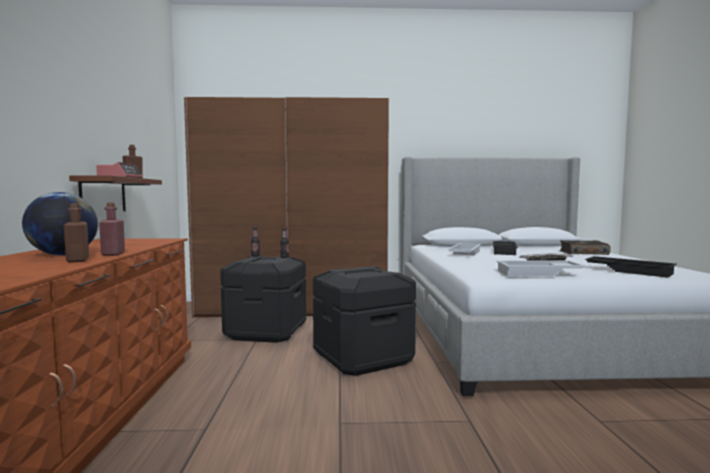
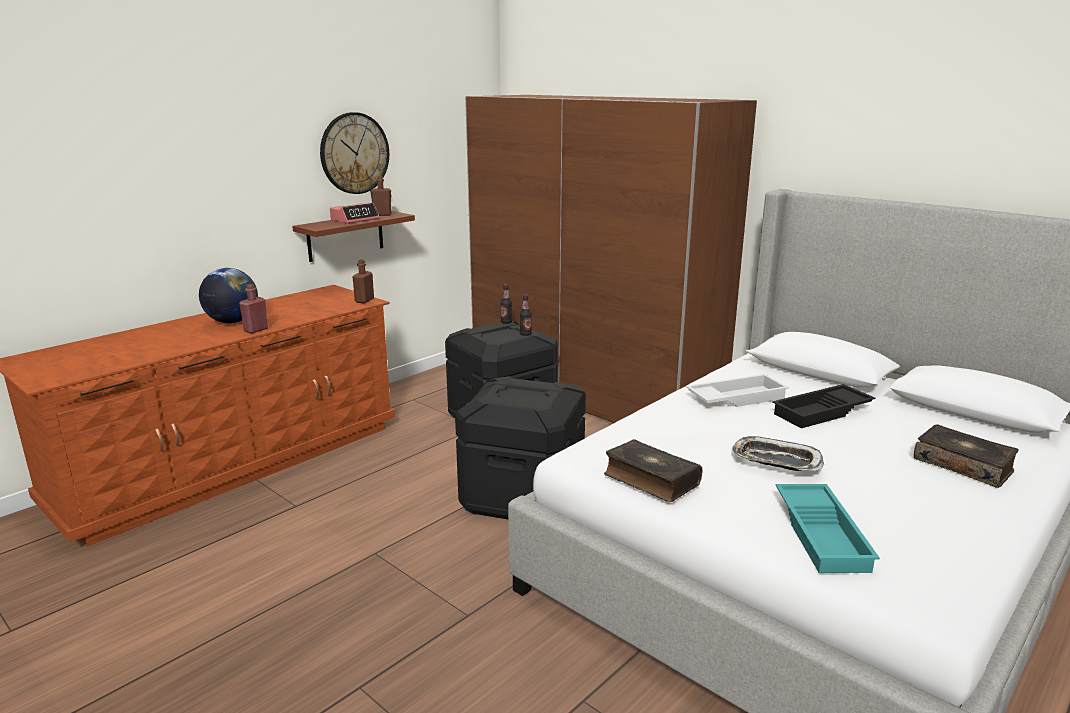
camera: 45 degrees right, 15 degrees up
(78, 260) = (215, 337): brown bottle -> brown bottle (364, 300)
(108, 123) = (354, 153): none -> wall clock
(538, 273) = (650, 480): white tray -> book
(629, 271) = (823, 534): black tray -> turquoise tray

